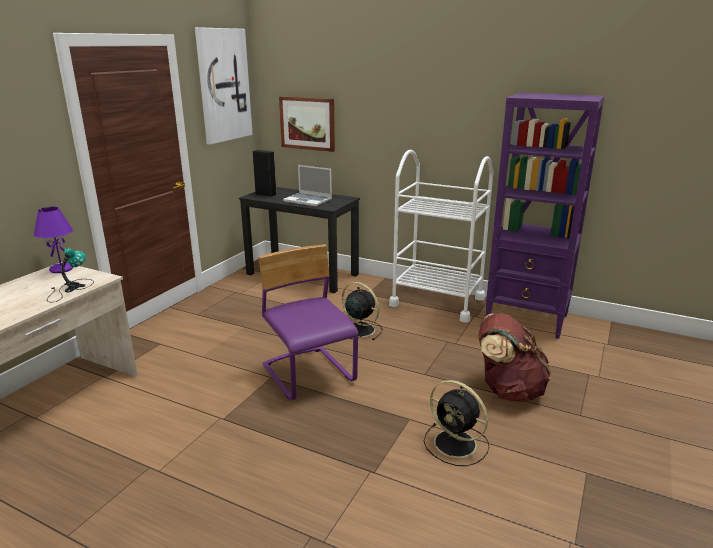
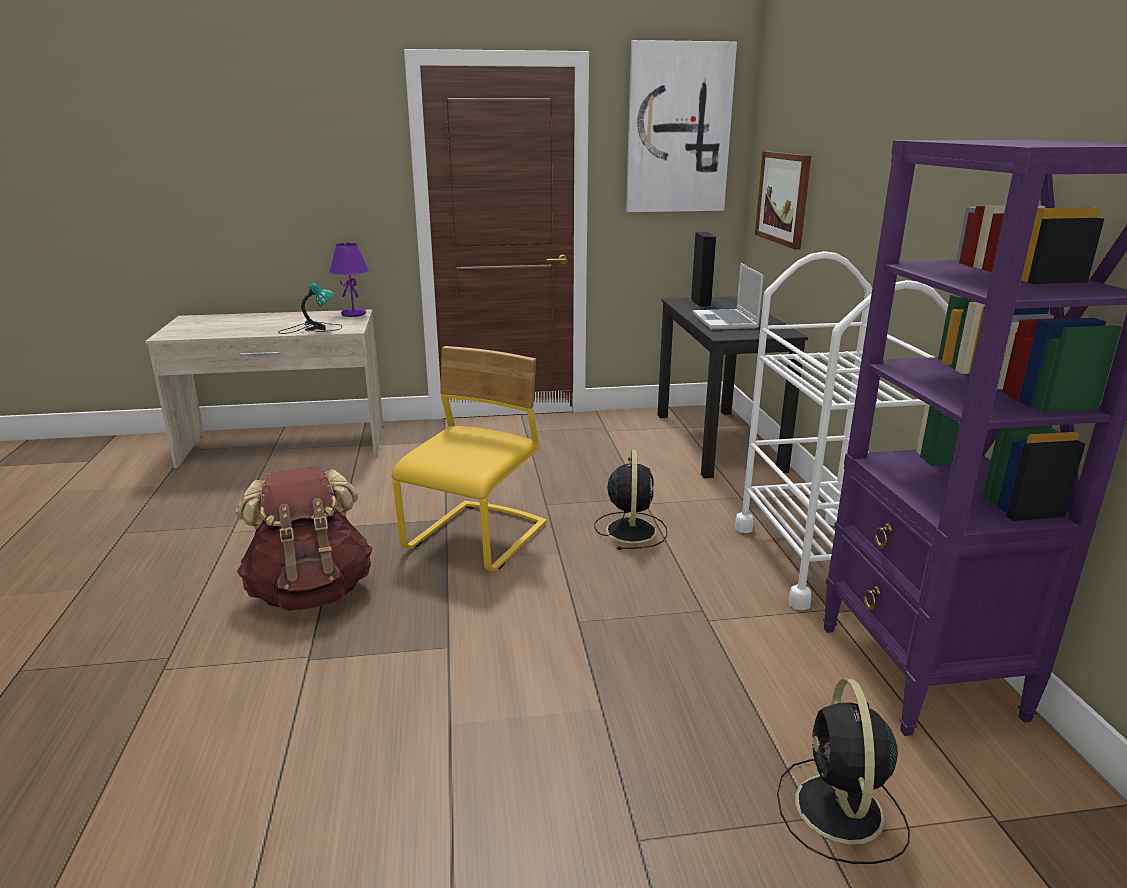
camera: 55 degrees right, 0 degrees up
(309, 374) = (477, 539): purple chair -> yellow chair
(457, 444) = (420, 711): black fan -> black fan (840, 812)
(507, 390) = (625, 720): brown backpack -> brown backpack (311, 591)

